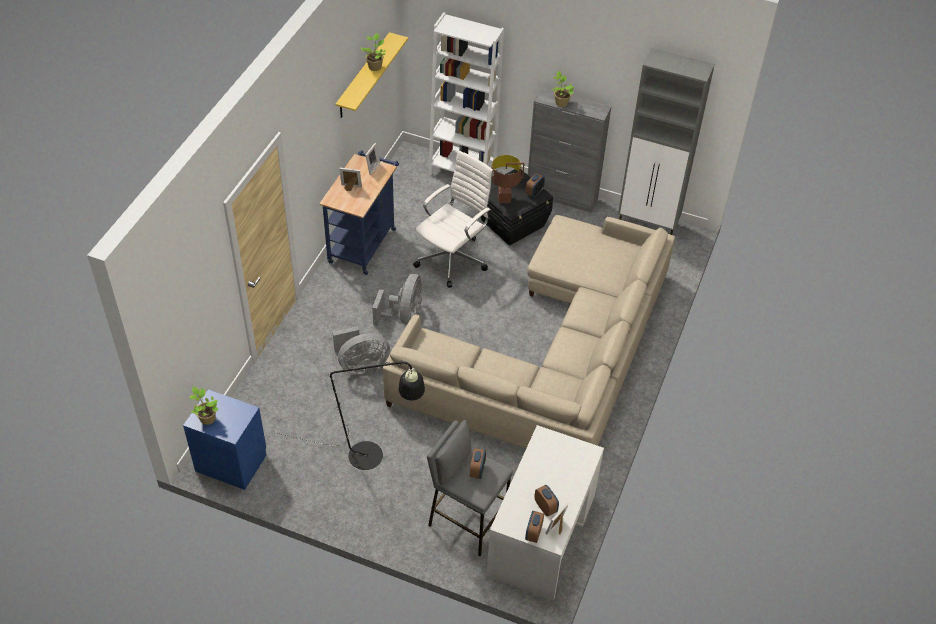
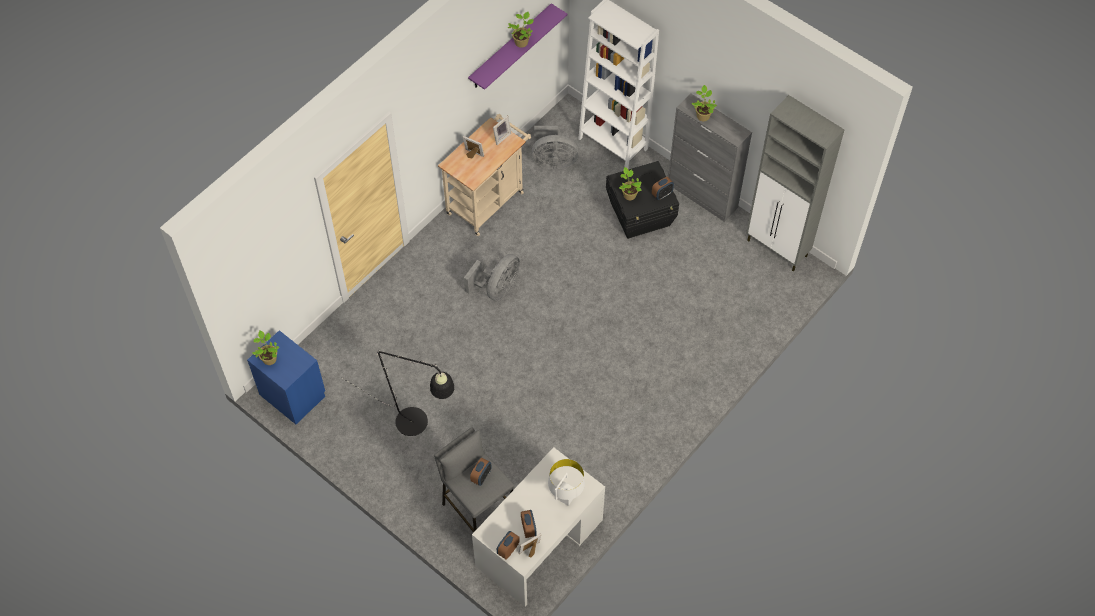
camera: 20 degrees right, 10 degrees up
(361, 365) = (439, 330): grey fan -> grey fan (553, 161)
(363, 76) = (510, 47): yellow shelf -> purple shelf
(364, 242) = (488, 200): blue cart -> beige cart
(453, 258) = (567, 239): white office chair -> none
(504, 199) = (629, 194): brown table lamp -> potted plant
(553, 356) = (622, 369): beige sofa -> none
(570, 468) = (565, 497): none -> white table lamp

